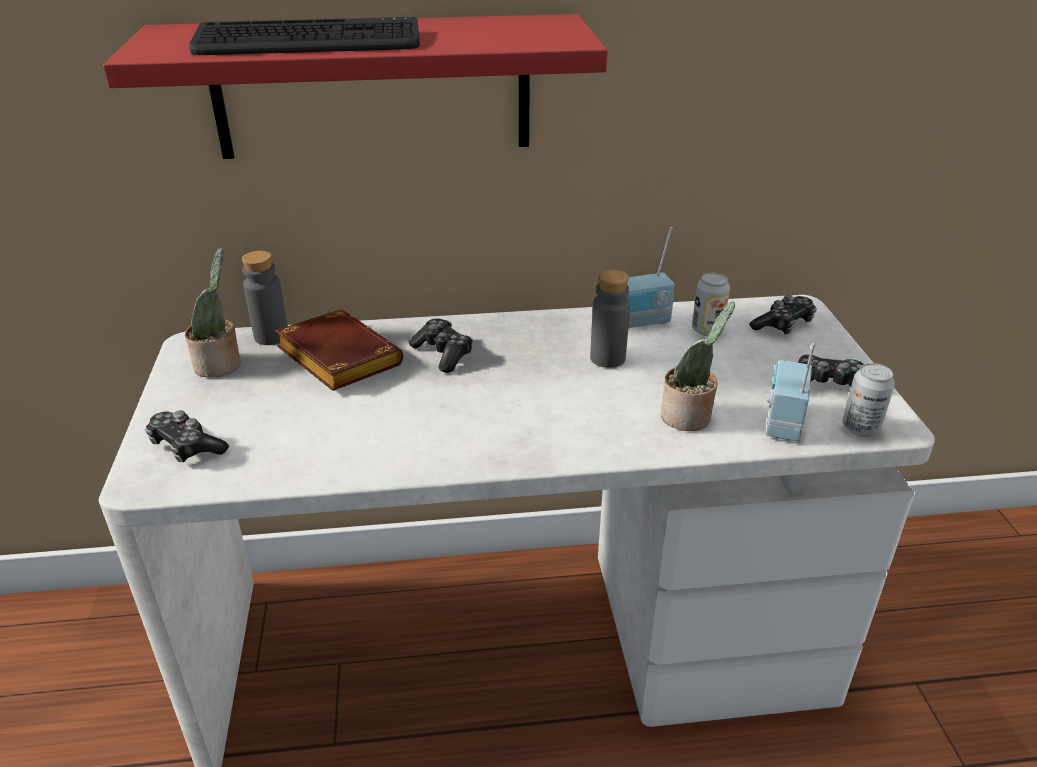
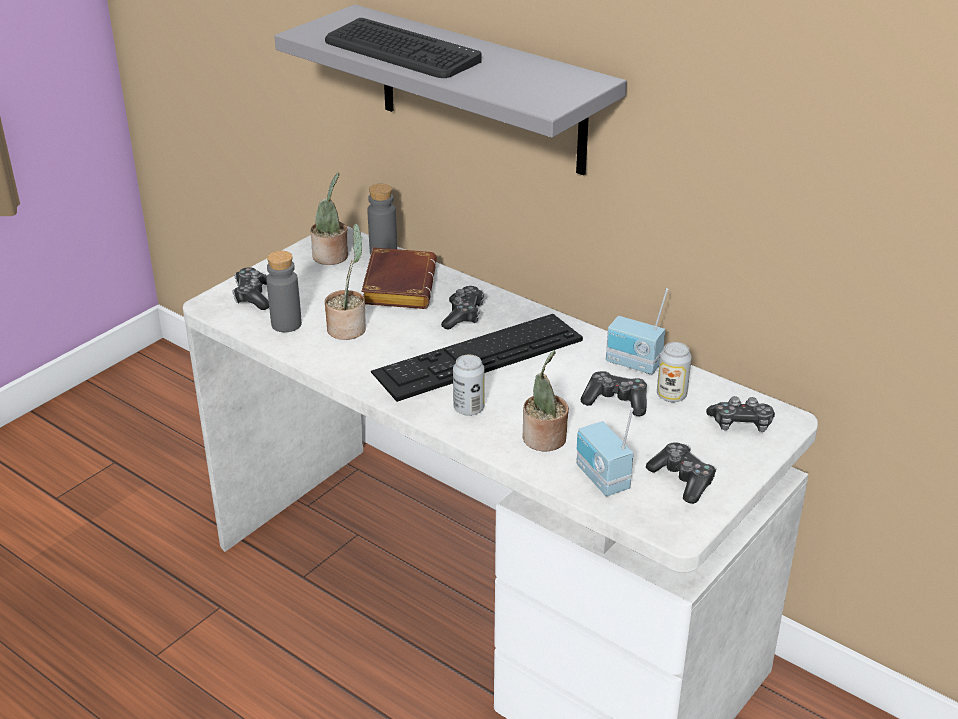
camera: 45 degrees right, 0 degrees up
(350, 421) = (348, 328): none -> potted plant
(372, 87) = (481, 90): red shelf -> grey shelf
(515, 380) = (478, 356): none -> keyboard
(607, 358) = (562, 375): grey bottle -> grey bottle (286, 324)
(681, 356) = (616, 401): none -> game controller
(781, 422) = (600, 479): radio -> radio turned 90 degrees counterclockwise
(860, 428) = (649, 516): can -> can (468, 408)

